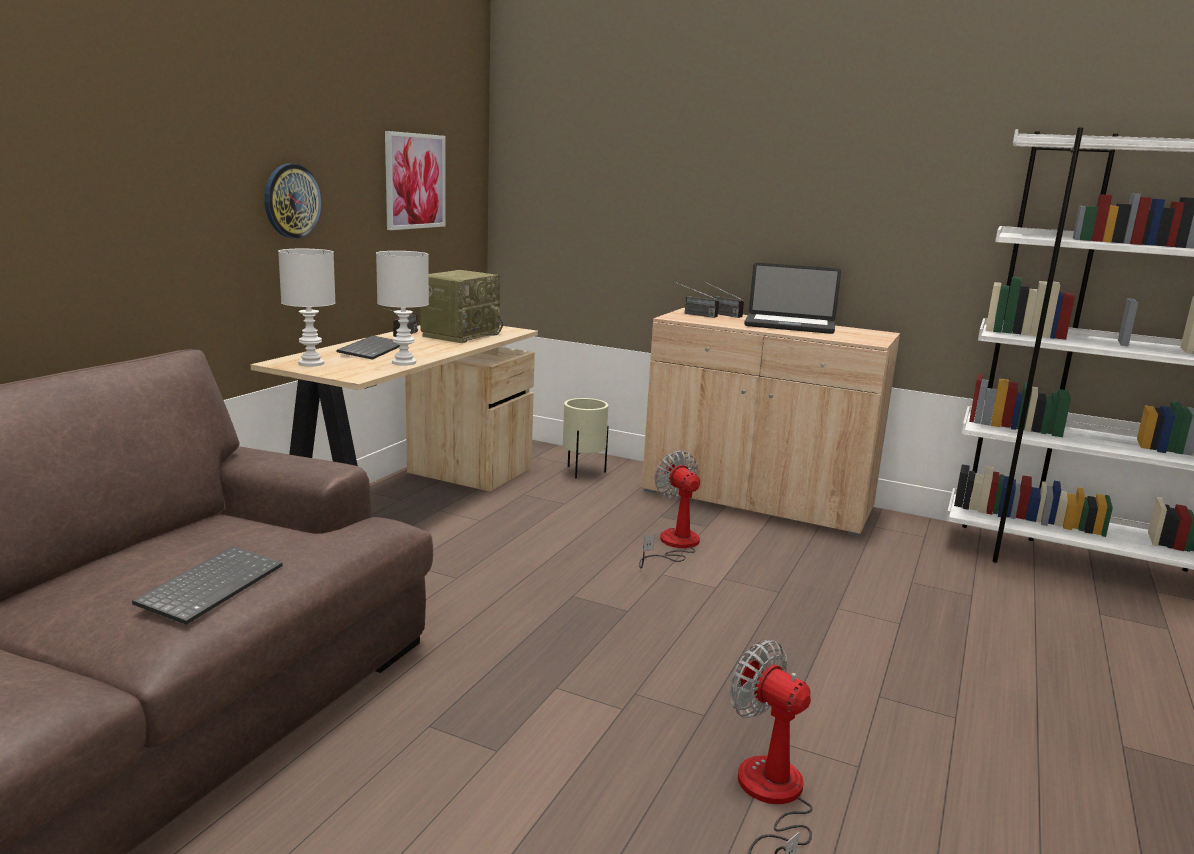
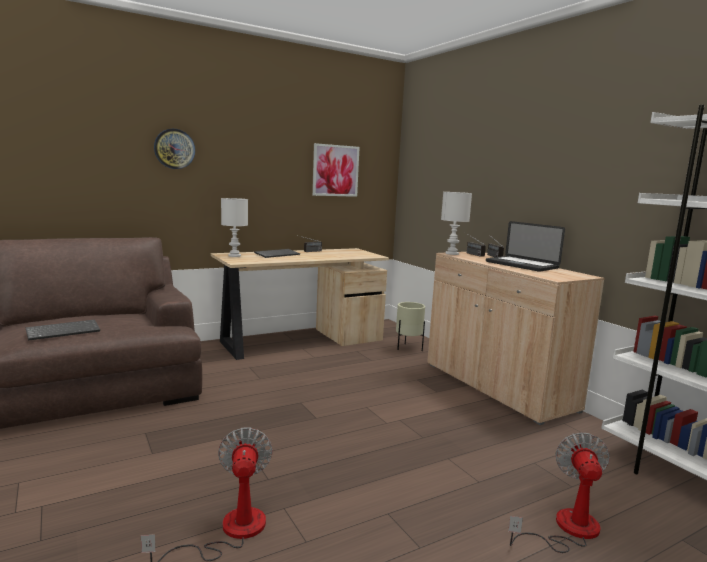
camera: 35 degrees right, 5 degrees down
(291, 201) = (246, 176): wall clock -> wall clock (174, 149)
(404, 363) = (275, 260): white table lamp -> white table lamp (452, 253)
(460, 335) = (339, 254): radio -> none
(673, 545) = (399, 395): fan -> fan (566, 529)

